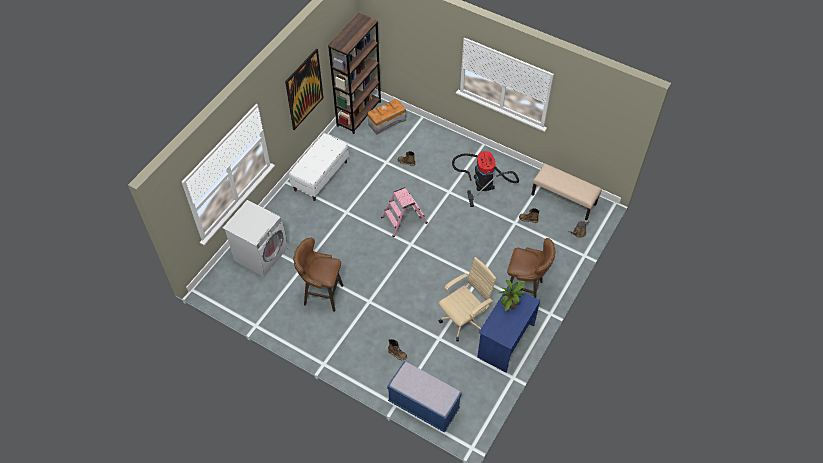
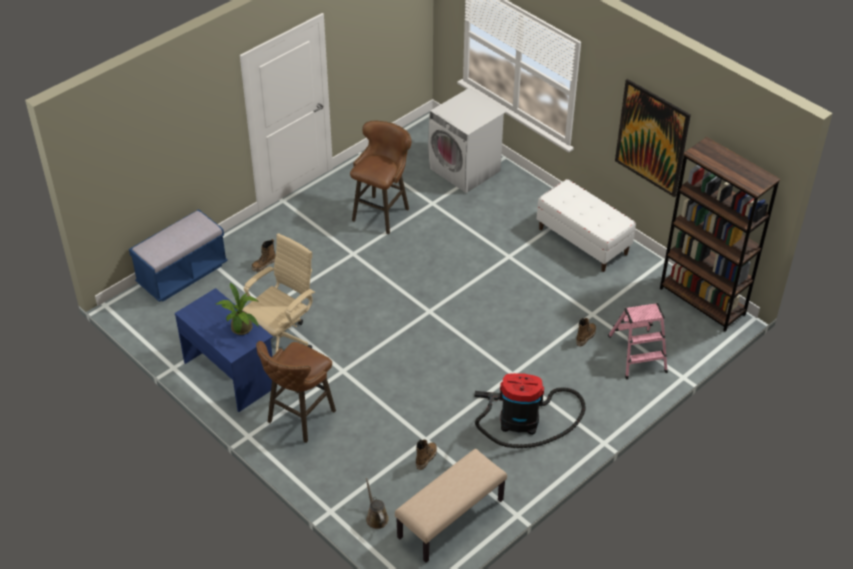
camera: 105 degrees right, 10 degrees down
(386, 122) = (677, 329): storage box -> none
(404, 220) = (474, 313): pink step ladder -> pink step ladder (637, 353)
(464, 320) = (282, 340): beige office chair -> beige office chair turned 120 degrees counterclockwise

